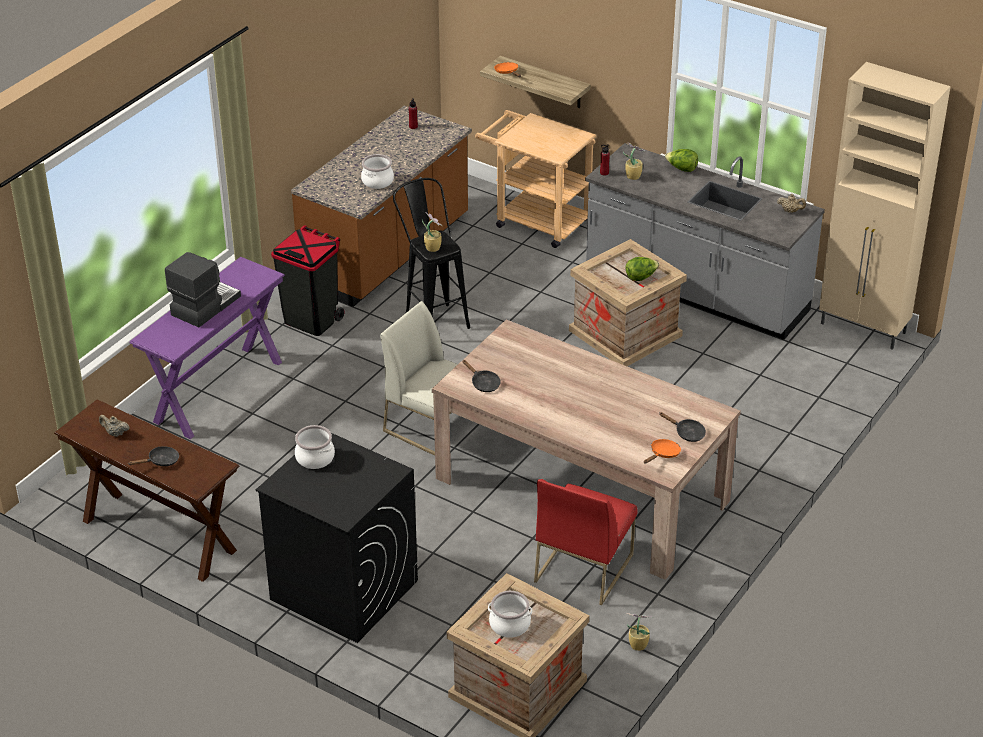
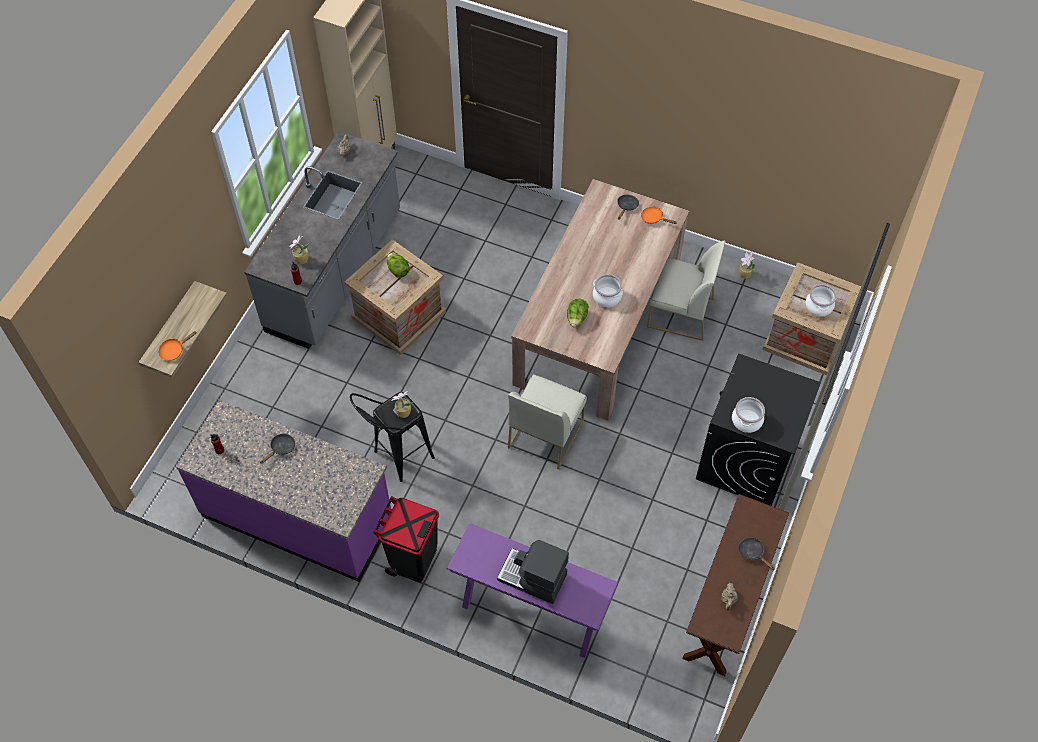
camera: 100 degrees left, 20 degrees up
(377, 181) = (324, 463): cooking pot -> cooking pot (606, 297)
(387, 253) = (298, 516): brown counter -> purple counter
(483, 383) = (599, 338): black frying pan -> black frying pan (281, 448)
(535, 220) = (233, 401): beige cart -> none
(583, 567) = (679, 313): red chair -> white chair
(681, 169) = (286, 226): lettuce -> lettuce (577, 318)

